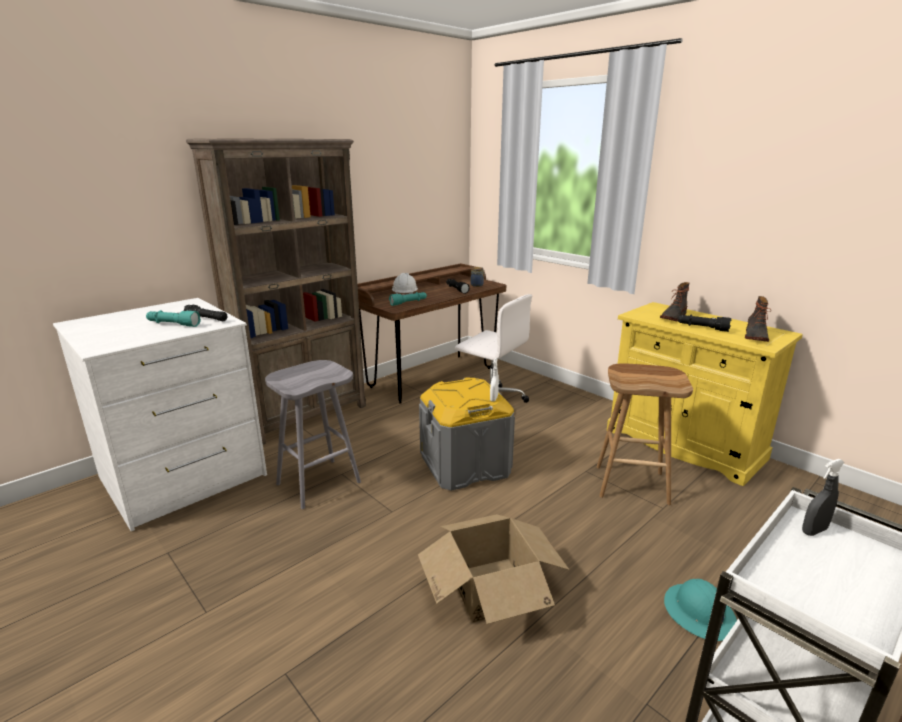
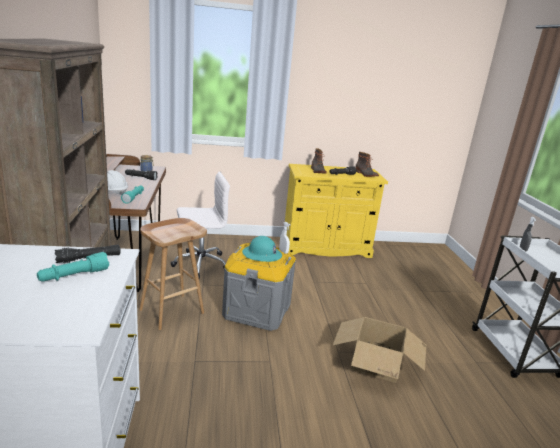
camera: 55 degrees left, 0 degrees up
(319, 482) = (191, 376): grey stool -> none
(632, 484) = (340, 278): brown stool -> brown stool (172, 311)
(698, 613) = (438, 319): turquoise hard hat -> turquoise hard hat (262, 255)

